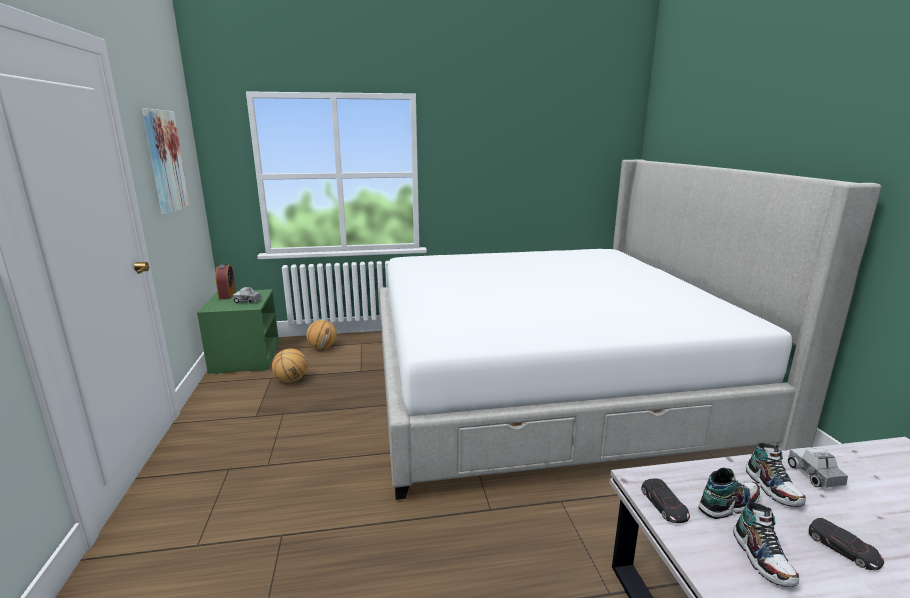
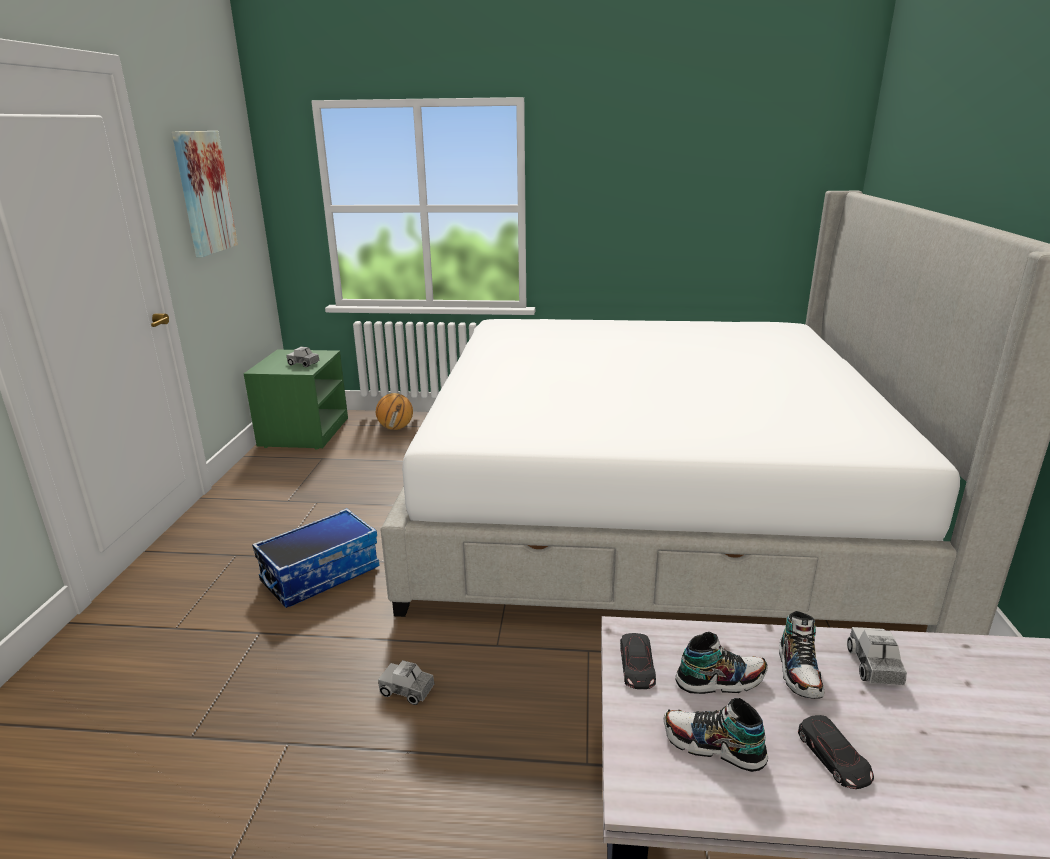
camera: 15 degrees right, 5 degrees up
(227, 295) = (286, 354): alarm clock -> none
(291, 380) = (342, 464): basketball -> none
(314, 474) = (321, 574): none -> storage box
(437, 562) = (407, 690): none -> toy truck
(762, 558) = (713, 747): shoe -> shoe turned 105 degrees clockwise

